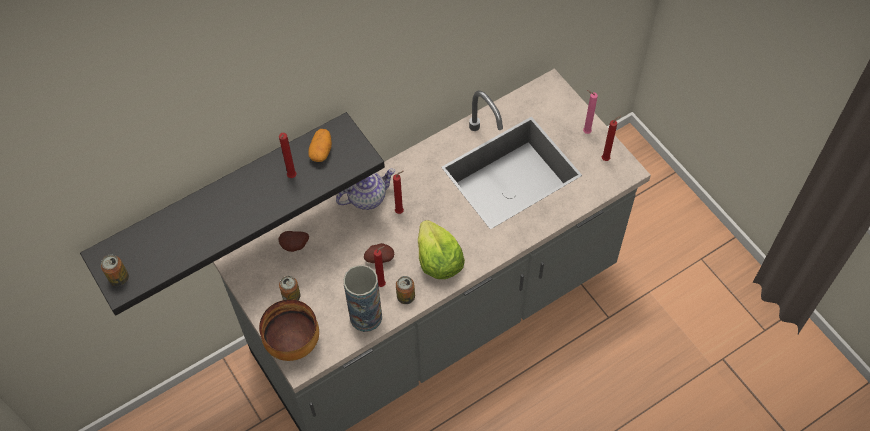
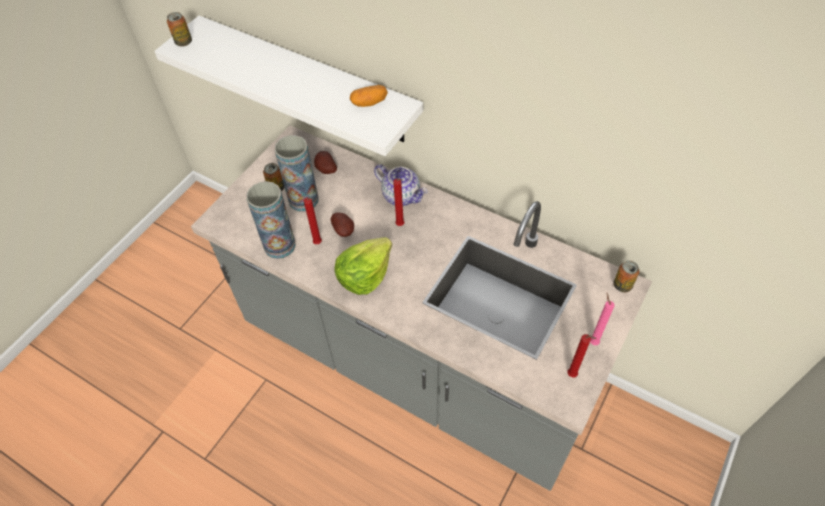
camera: 65 degrees right, 5 degrees down
(223, 197) = (308, 80): black shelf -> white shelf
(291, 177) = (330, 96): red candle -> none
(293, 342) = (233, 208): bowl -> none
(321, 278) = (303, 200): none -> vase
(406, 297) = (313, 266): can -> can (622, 285)

